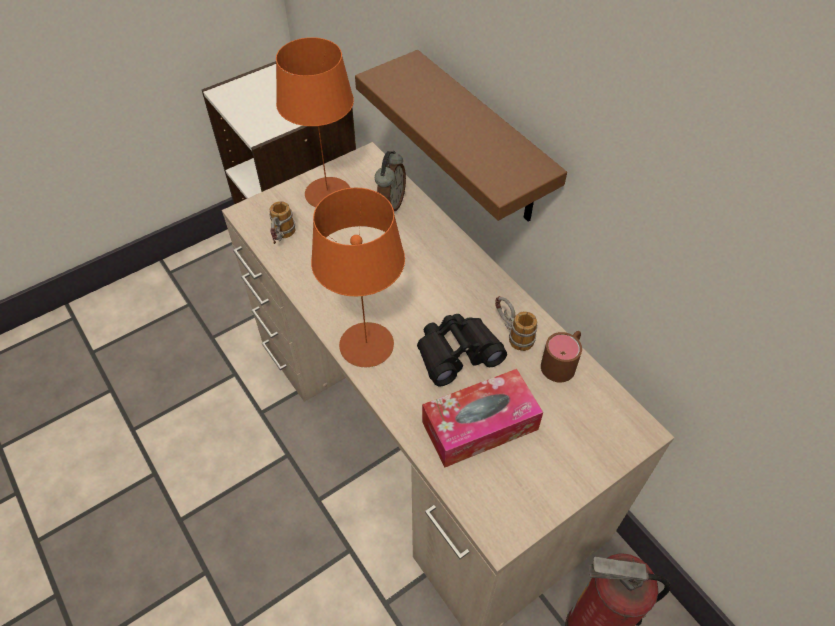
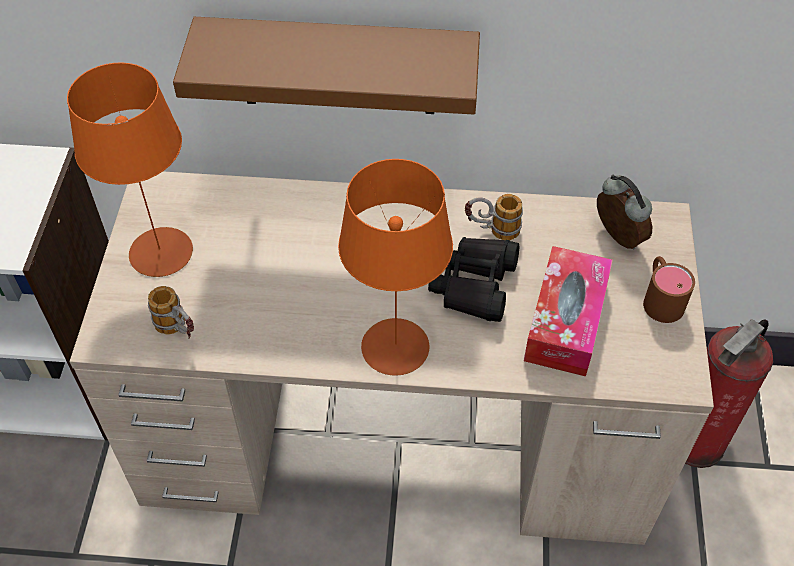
camera: 50 degrees left, 0 degrees up
(390, 203) = (237, 211): alarm clock -> alarm clock (616, 238)
(562, 362) = (554, 218): brown mug -> brown mug (660, 298)

